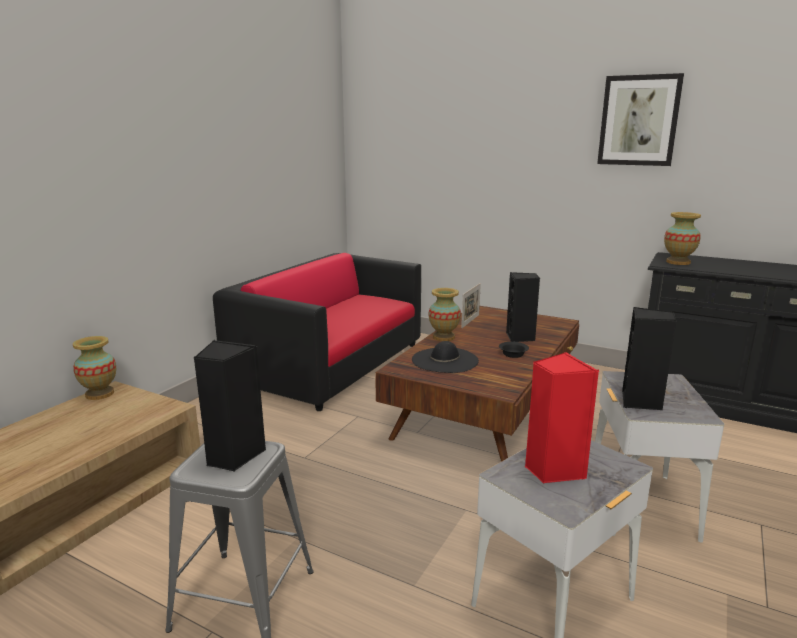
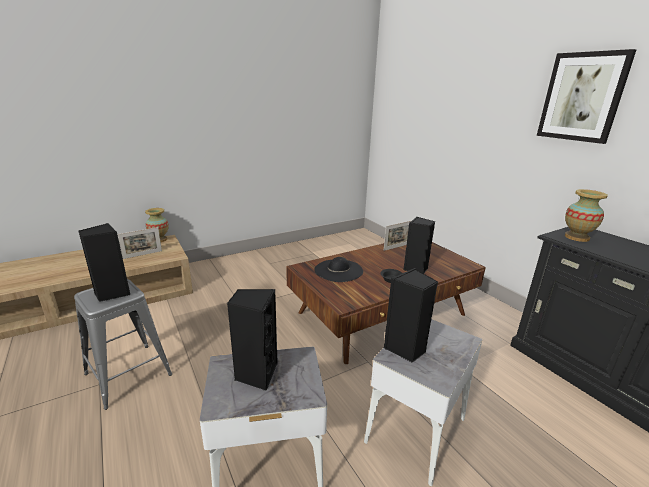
camera: 30 degrees right, 5 degrees up
(104, 421) = (142, 254): none -> picture frame
(329, 364) = (319, 253): sofa -> none
(444, 337) = (361, 254): vase -> none
(552, 470) = (256, 374): red speaker -> black speaker

